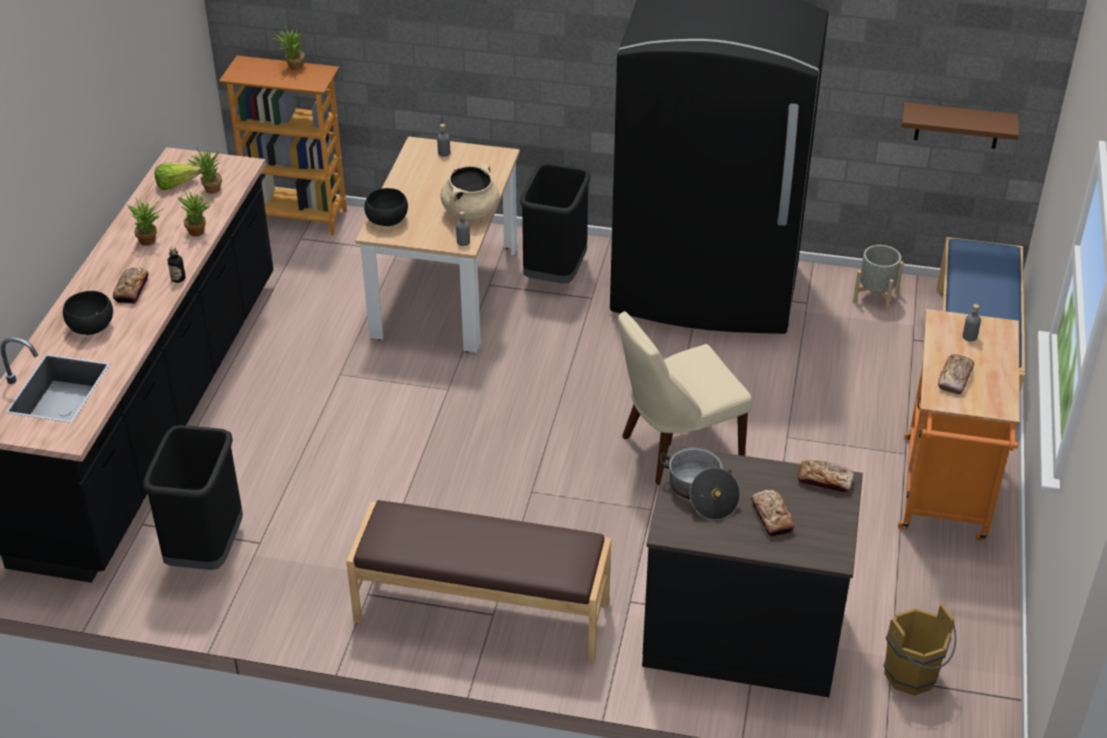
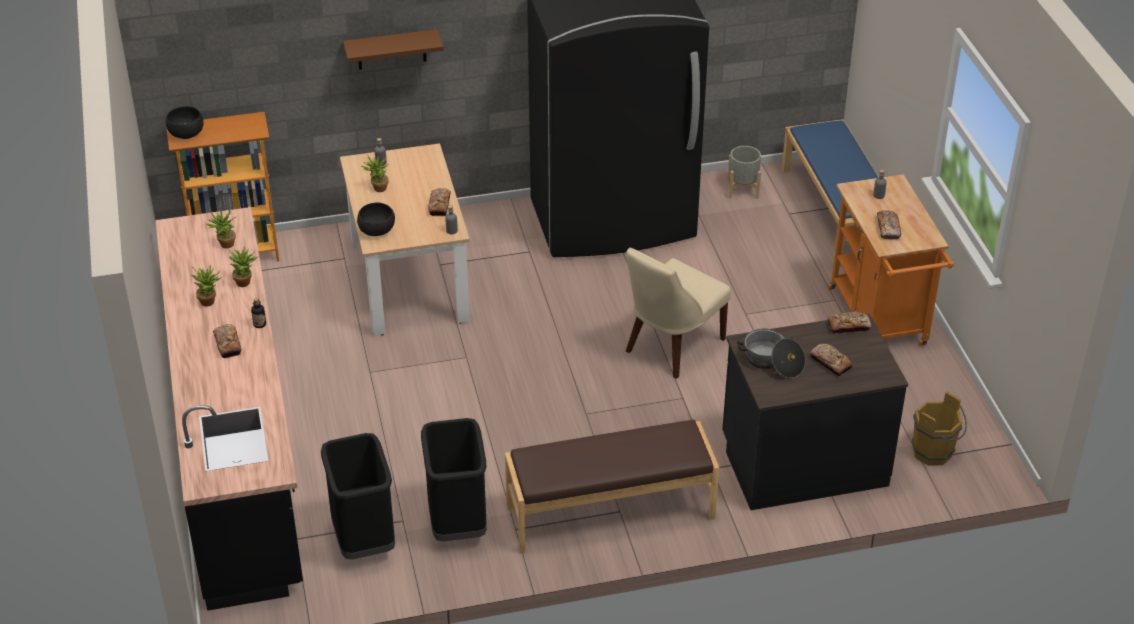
camera: 25 degrees left, 0 degrees up
(91, 327) = (219, 384): black bowl -> black bowl (186, 134)
(175, 184) = (191, 249): lettuce -> none
(292, 67) = (224, 122): potted plant -> potted plant (377, 189)
(470, 212) = (439, 205): beige cooking pot -> bread
(555, 273) = (487, 239): black trash can -> black trash can (458, 524)
(957, 125) = (783, 38): brown shelf -> brown shelf (391, 49)

